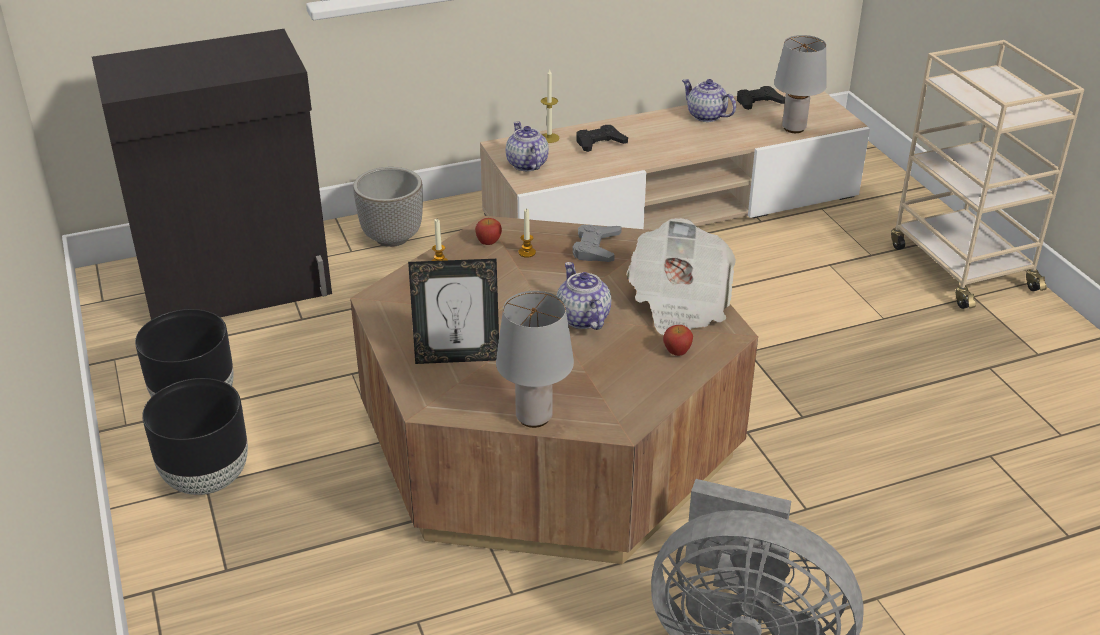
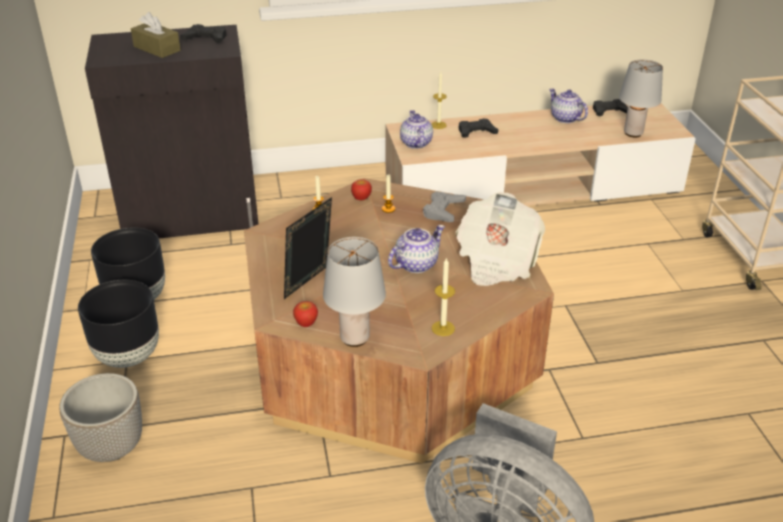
camera: 10 degrees right, 0 degrees up
(190, 69) = (157, 48): none -> brown tissue box
(251, 51) = (206, 38): none -> black game controller
(392, 237) = (313, 190): planter -> planter (111, 447)
(457, 357) = (310, 284): picture frame -> picture frame turned 120 degrees clockwise
(582, 318) = (416, 264): teapot -> teapot turned 60 degrees clockwise
(637, 393) = (443, 328): none -> candle
(677, 351) = (484, 298): apple -> apple (306, 323)

